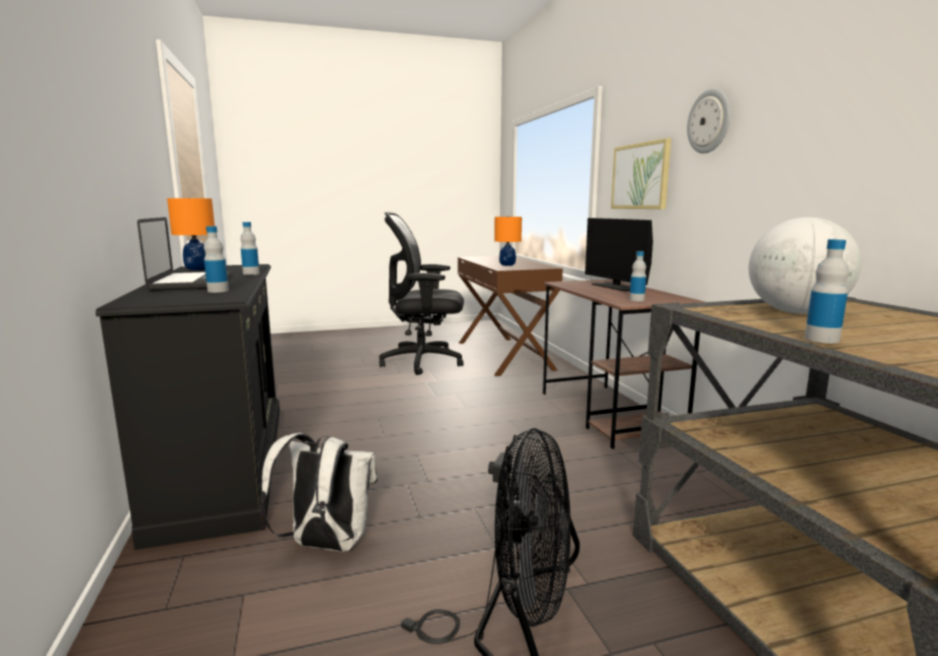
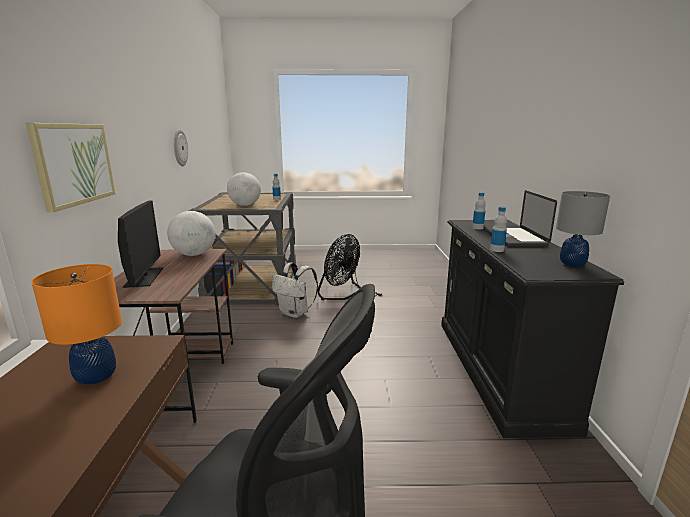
camera: 165 degrees left, 5 degrees up
(198, 269) = (573, 265): orange table lamp -> grey table lamp
(326, 545) = (411, 316): white backpack -> white backpack (295, 313)
(636, 300) = (194, 254): bottle -> globe
(709, 121) = (123, 117): wall clock -> wall clock (179, 148)

